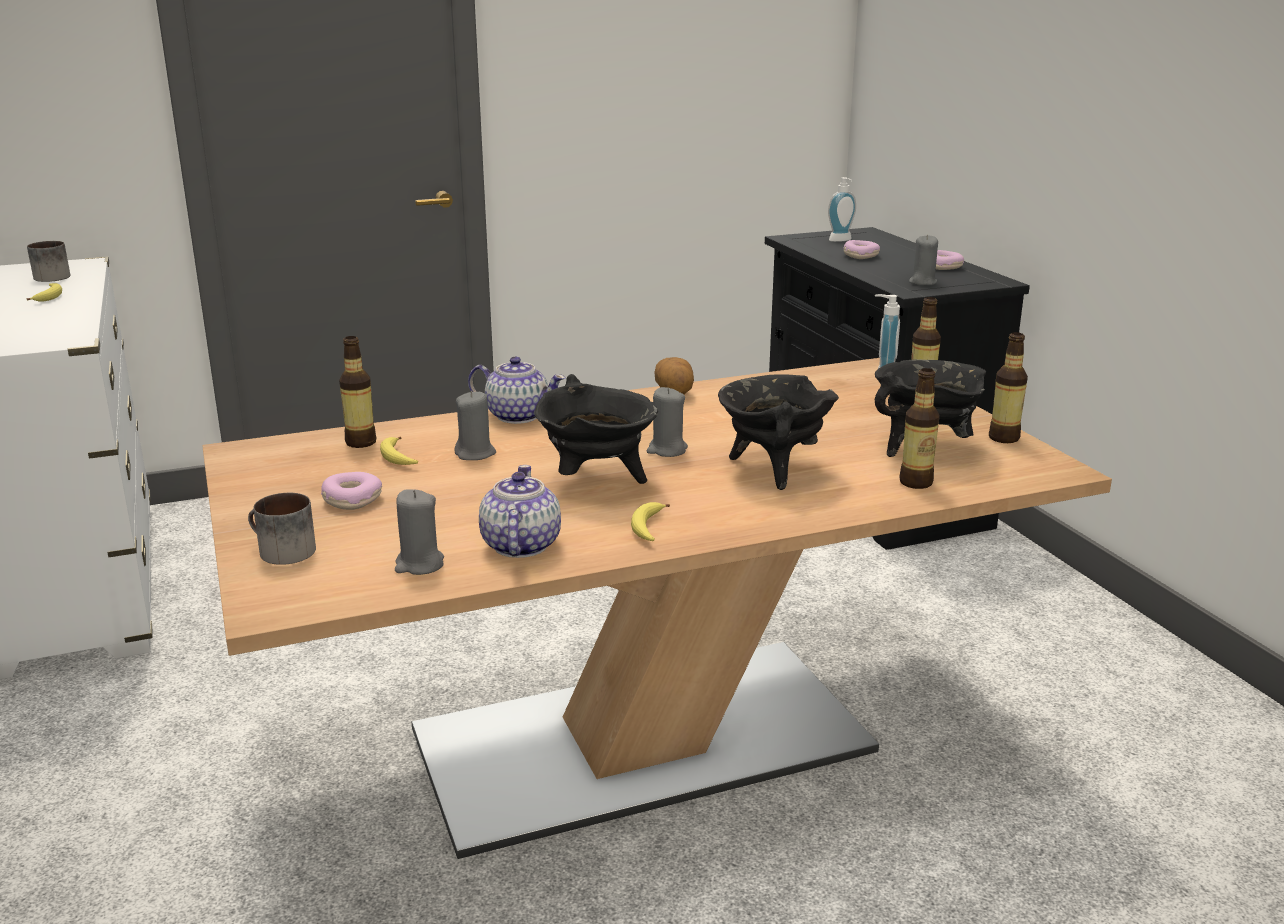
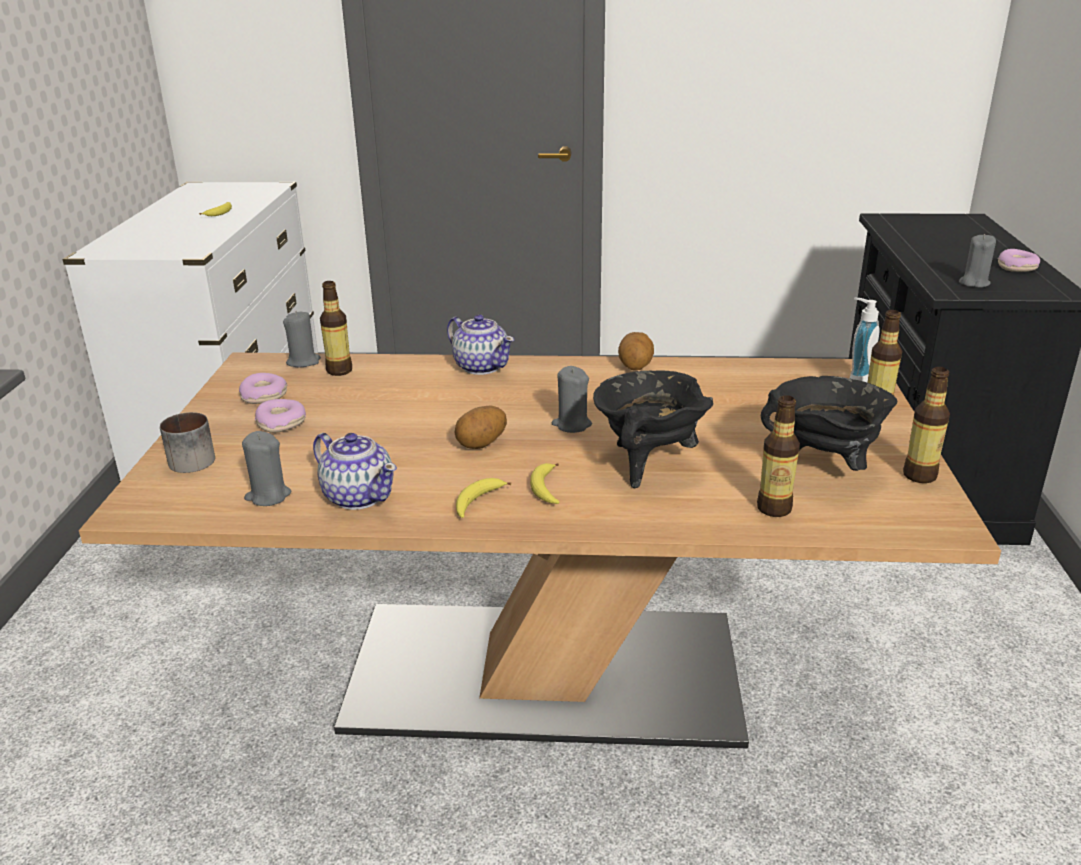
camera: 25 degrees right, 5 degrees up
(53, 276) = (242, 195): mug -> none
(398, 458) = (351, 390): banana -> banana (546, 489)
(475, 454) = (413, 398): grey candle -> grey candle (303, 362)
(520, 546) = (358, 496): teapot -> teapot turned 105 degrees clockwise
(597, 481) = (482, 444): black cooking pot -> potato
(841, 240) = (934, 226): soap dispenser -> none
(860, 256) = (937, 245): donut -> donut (264, 396)

